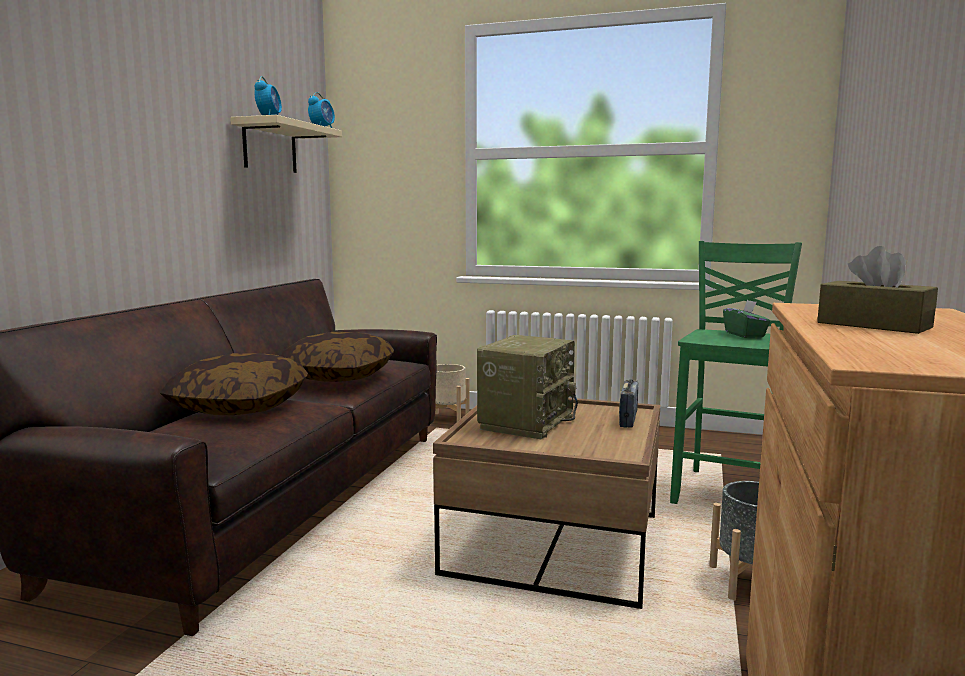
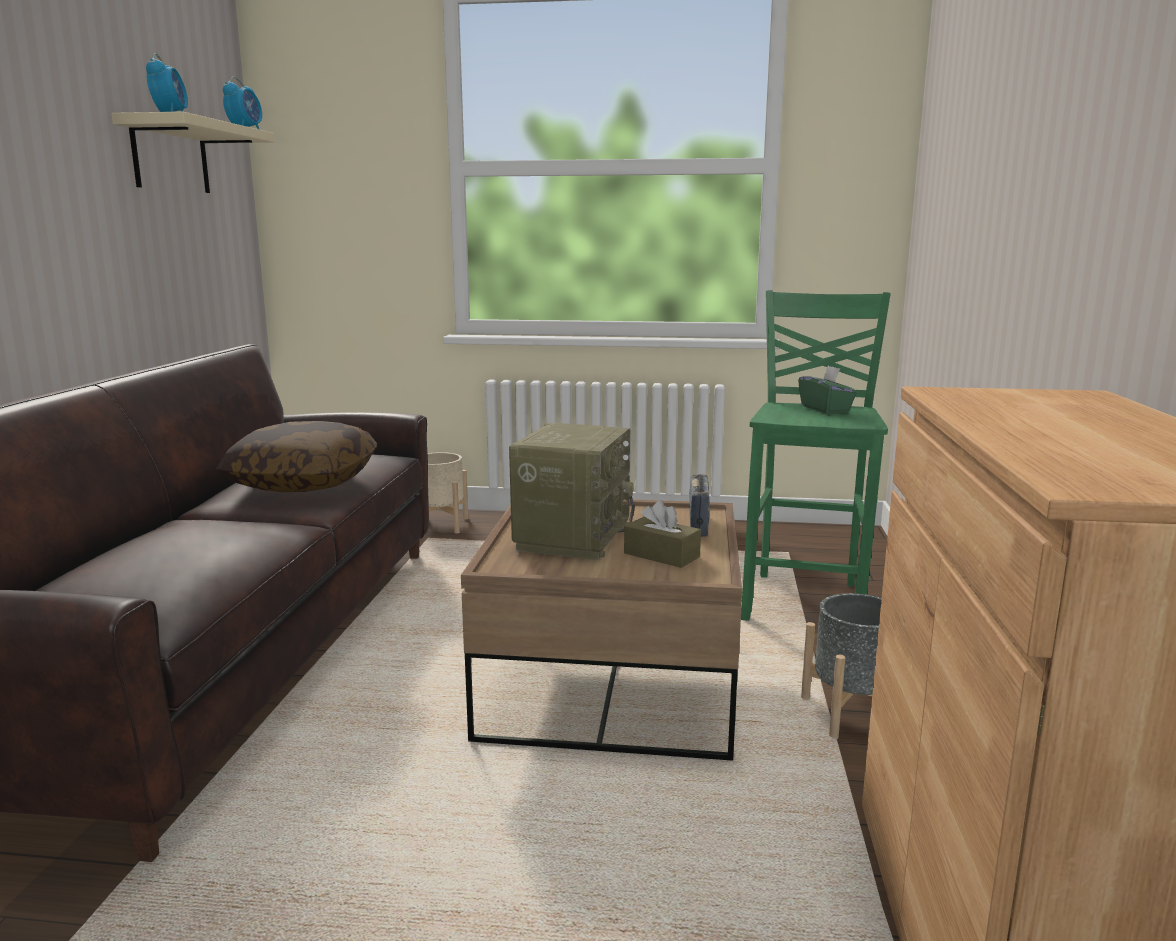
camera: 10 degrees left, 5 degrees up
(240, 406) = (176, 536): pillow -> none
(873, 325) = (1044, 422): brown tissue box -> brown tissue box (661, 555)

